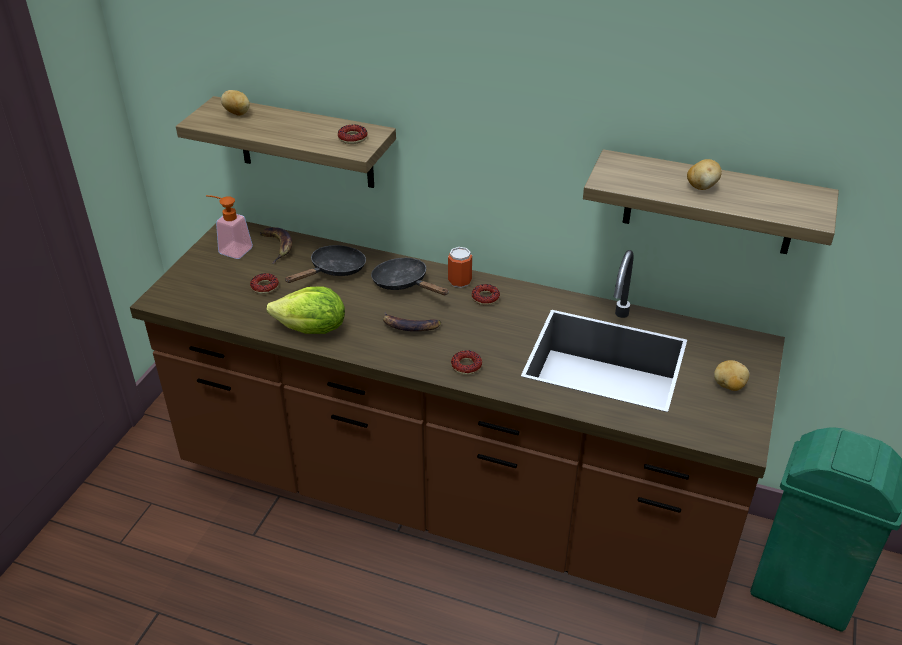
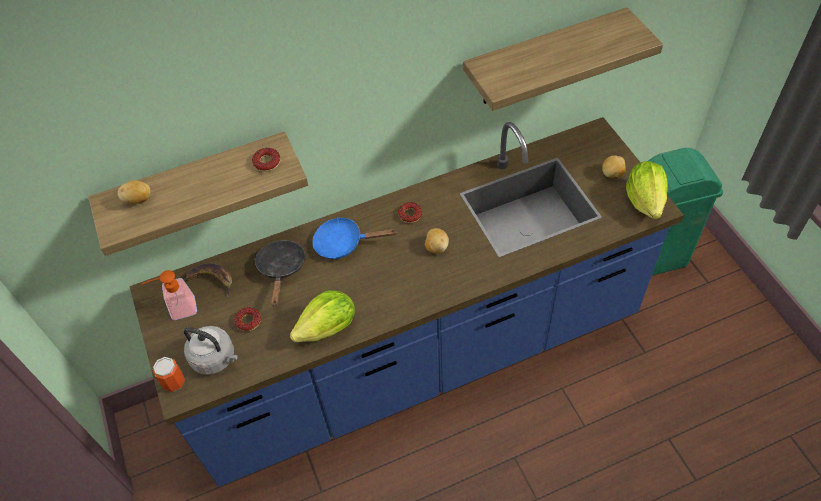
camera: 40 degrees left, 15 degrees up
(211, 294) = (215, 358): none -> grey kettle
(404, 283) = (344, 243): black frying pan -> blue frying pan
(409, 326) = (389, 274): banana -> none
(451, 500) = (418, 359): brown counter -> blue counter
(459, 281) = (378, 214): can -> can (174, 382)
(466, 366) = (460, 275): donut -> none
(701, 187) = (558, 55): potato -> potato (436, 247)
(735, 428) = (645, 200): none -> lettuce

